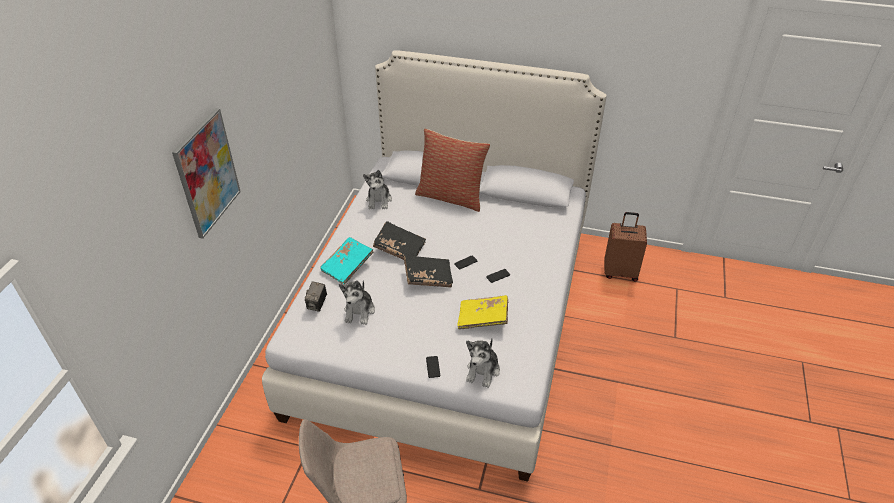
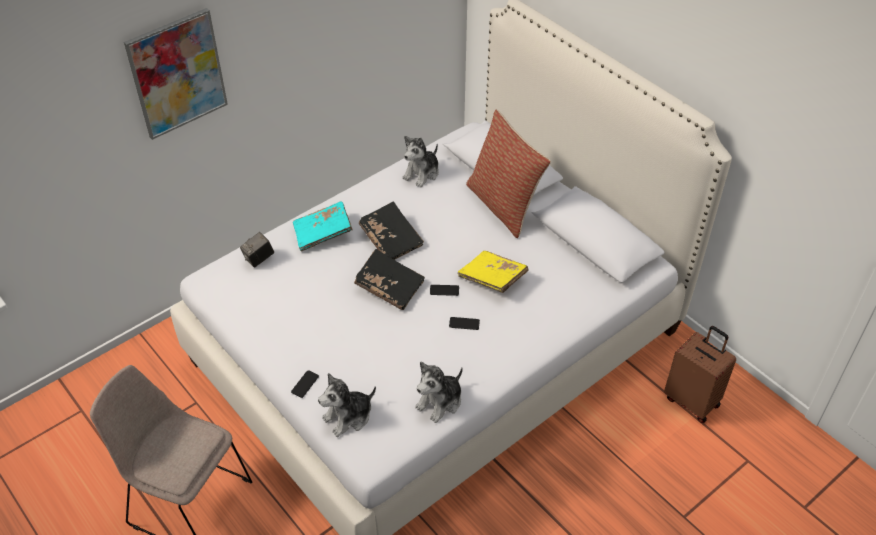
camera: 35 degrees right, 5 degrees up
(359, 311) = (289, 287): plush toy -> plush toy (440, 402)
(483, 318) = (402, 362): yellow book -> yellow book (492, 279)

